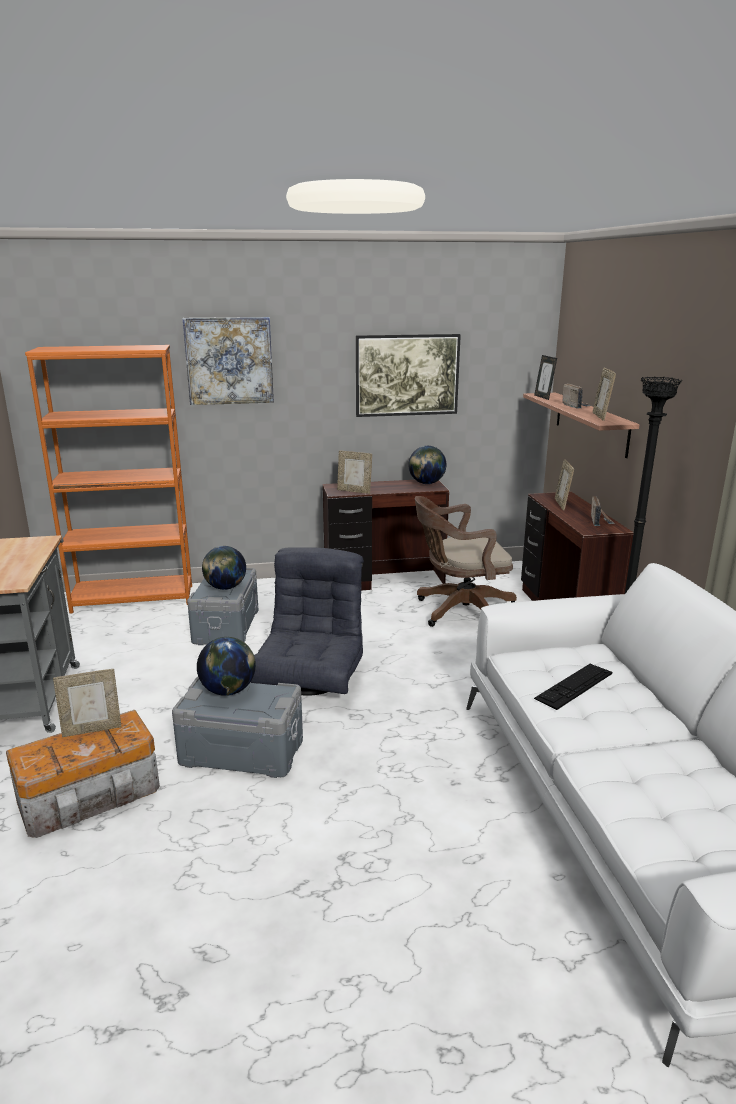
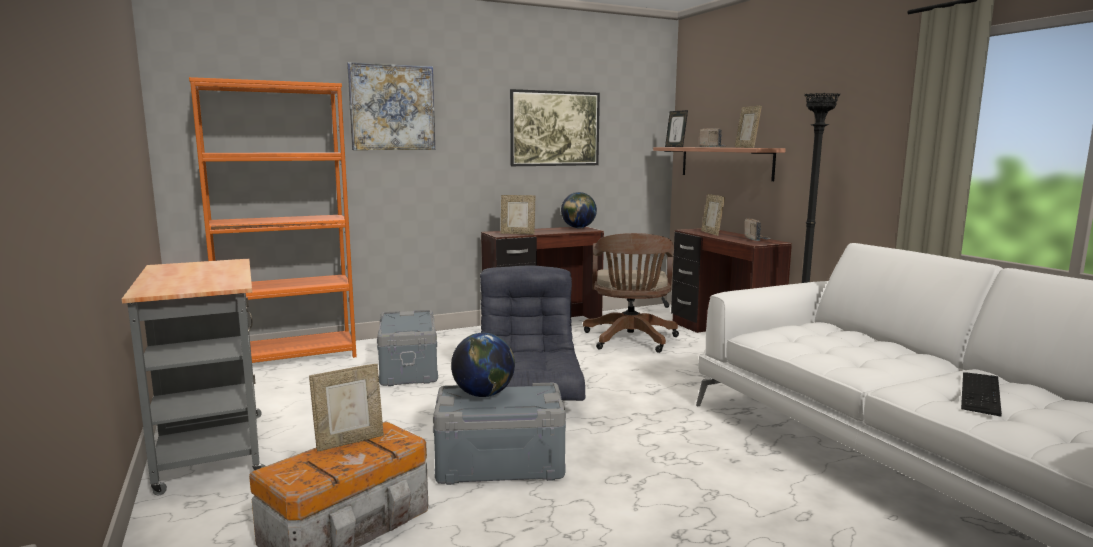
camera: 15 degrees left, 10 degrees down
(225, 588) = (411, 324): globe -> none
(459, 611) = (630, 340): brown office chair -> brown office chair turned 60 degrees counterclockwise
(574, 685) = (831, 345): keyboard -> keyboard (980, 393)

